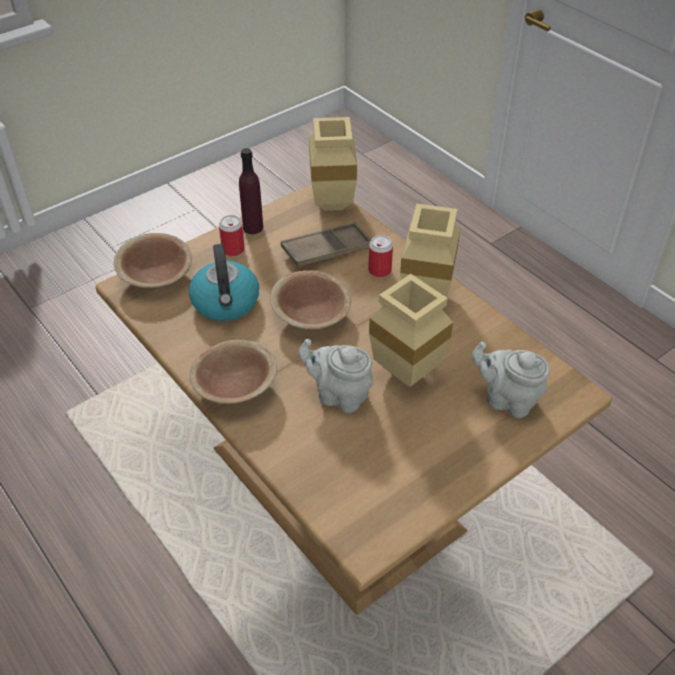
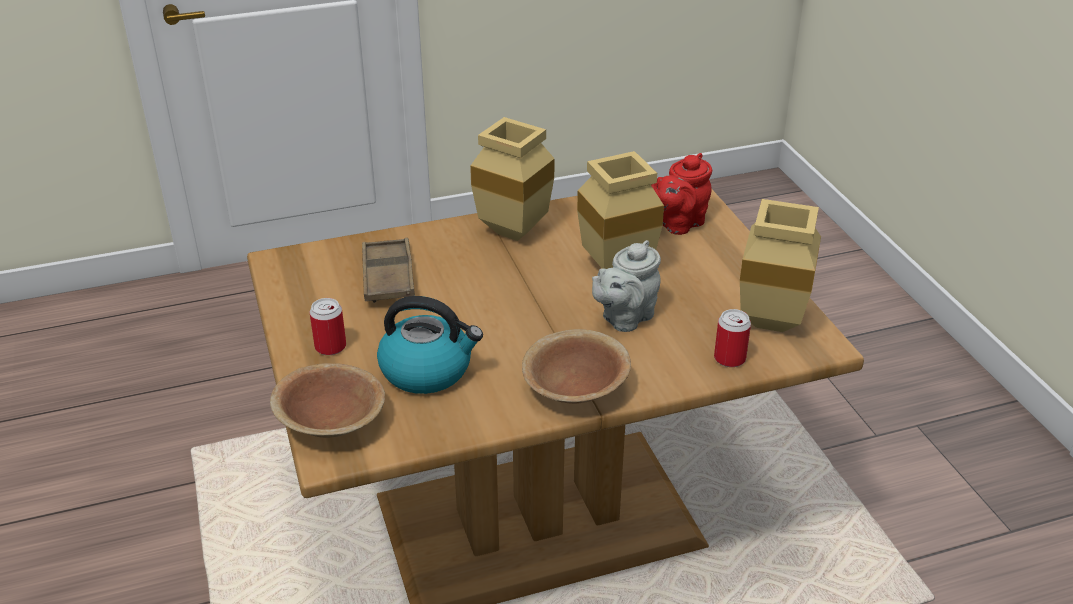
camera: 70 degrees left, 10 degrees down
(253, 227) = (299, 323): purple bottle -> none
(311, 315) = (491, 311): brown bowl -> none
(334, 206) = (312, 254): beige vase -> beige vase (775, 322)
(379, 270) = (450, 250): can -> can (729, 358)
(507, 400) = (678, 224): grey teapot -> red teapot

